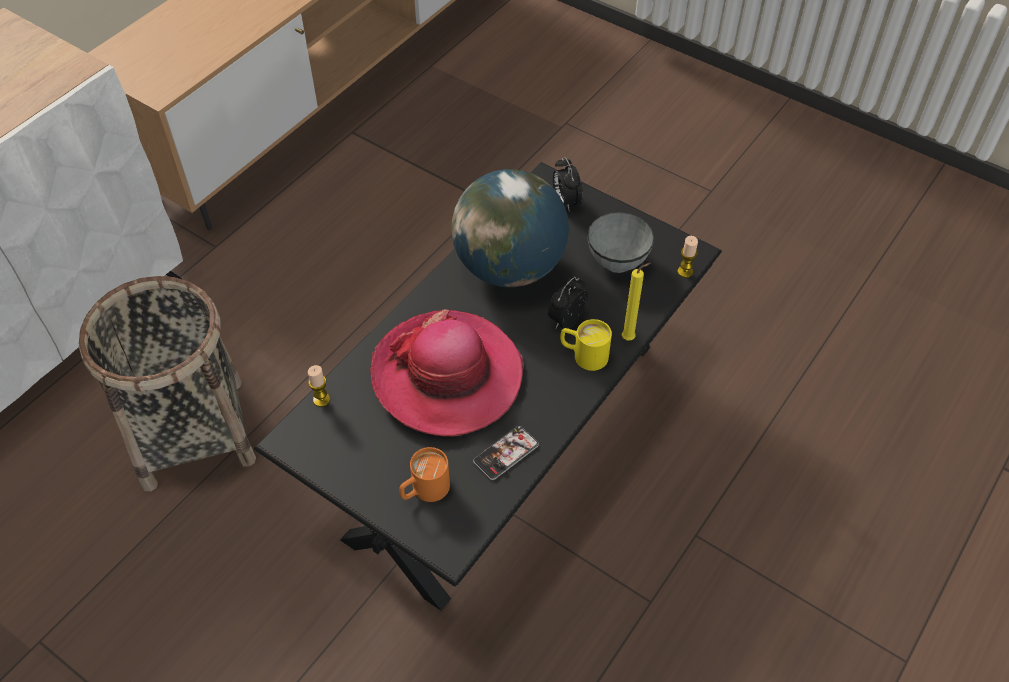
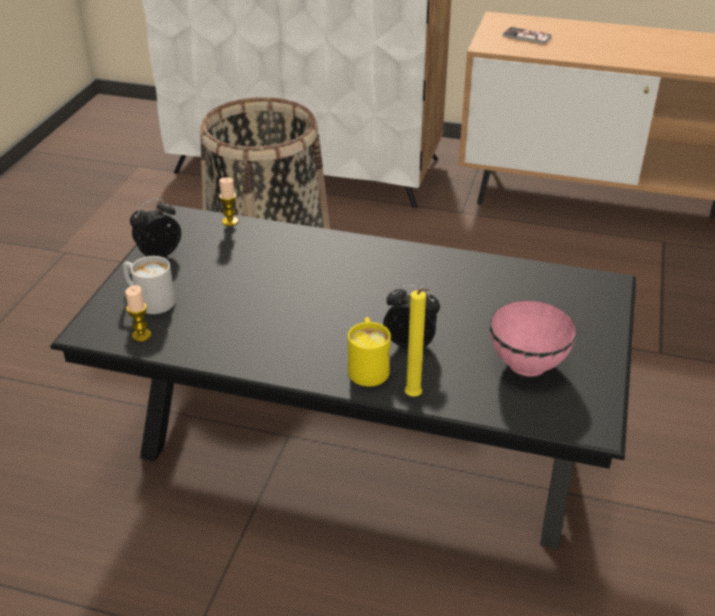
camera: 70 degrees right, 15 degrees down
(424, 491) = (149, 300): orange mug -> white mug
(447, 376) = (291, 282): hat -> none
(506, 453) = (211, 340): phone -> phone (526, 36)
(510, 266) = (460, 288): globe -> none
(565, 201) = (588, 305): alarm clock -> alarm clock (159, 254)
(617, 261) = (528, 363): grey bowl -> pink bowl
(685, 272) = (554, 425): candle -> candle (141, 335)

